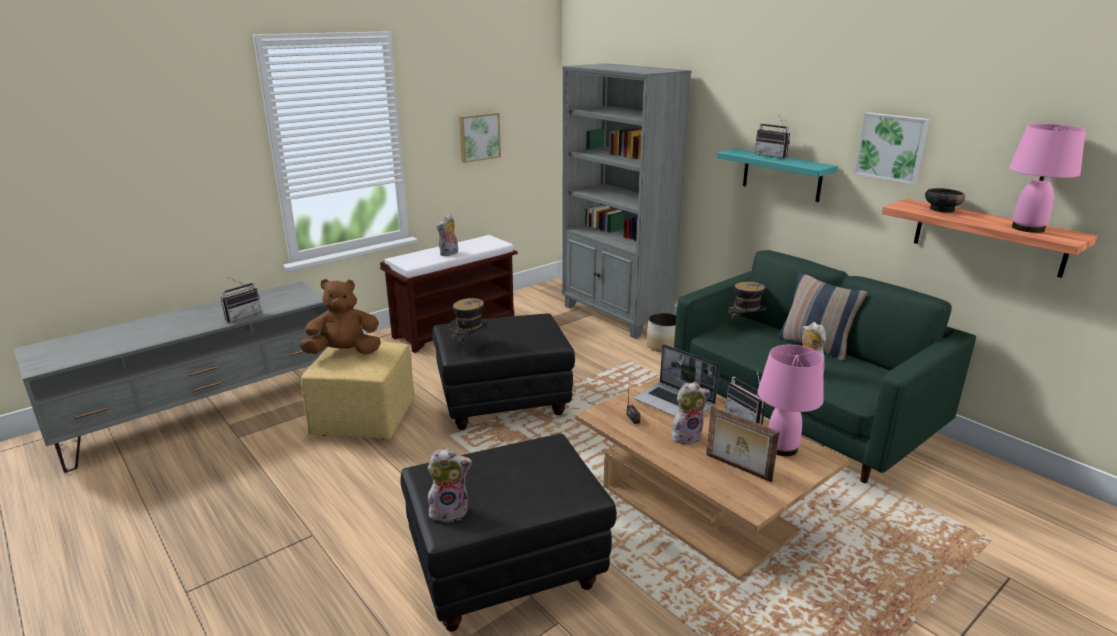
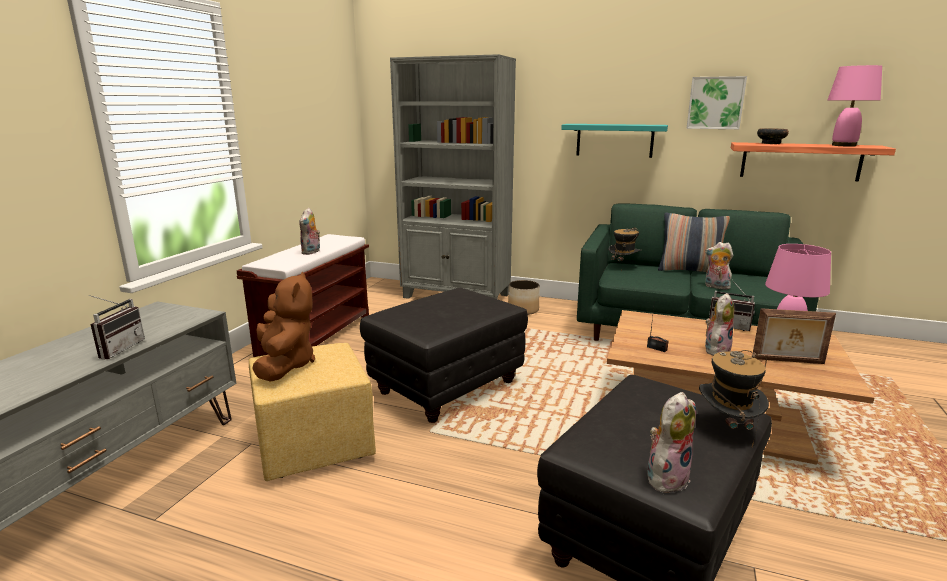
camera: 30 degrees left, 5 degrees down
(344, 352) = (285, 365): brown plush toy -> brown plush toy turned 120 degrees clockwise
(470, 345) = (430, 324): hat -> hat (727, 429)
(479, 137) = (302, 133): picture -> none
(675, 403) = (666, 329): laptop -> none
(773, 156) = (608, 124): radio -> none

